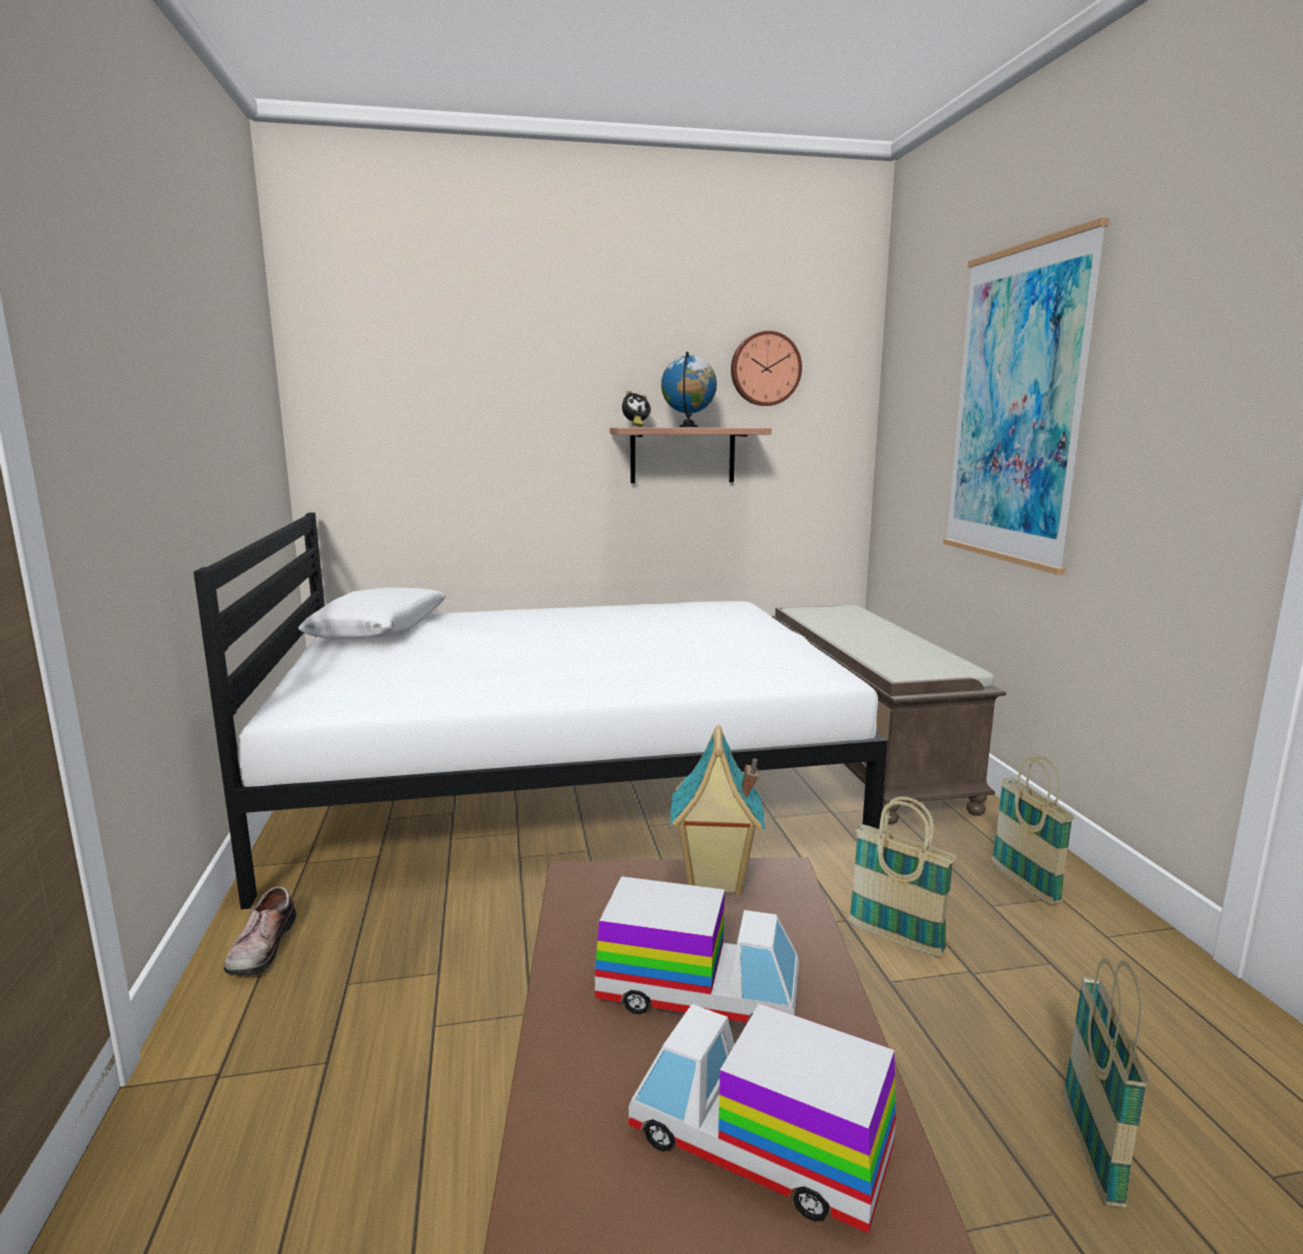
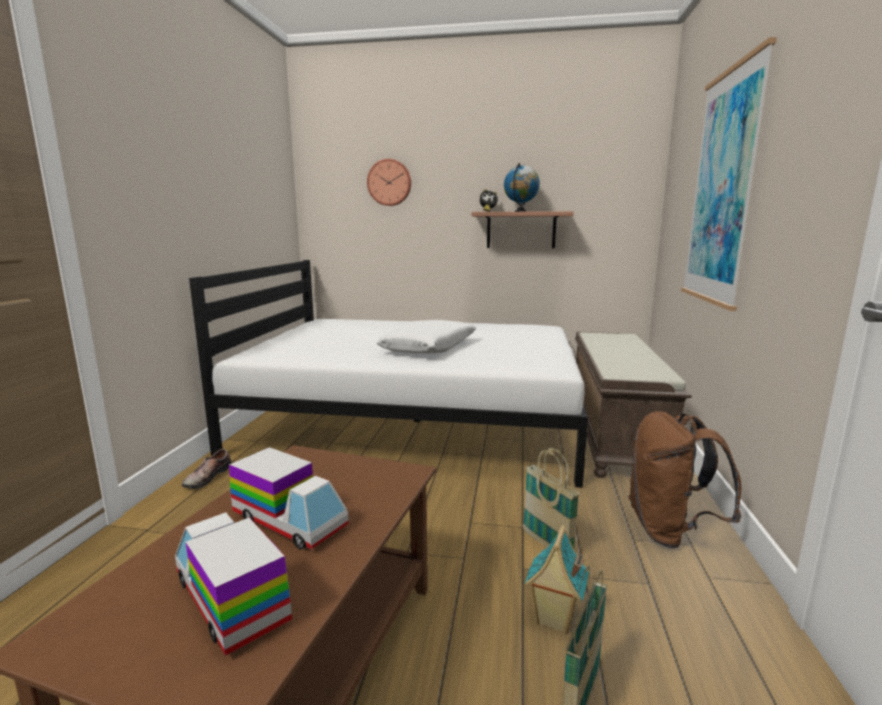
camera: 20 degrees right, 0 degrees up
(379, 629) = (329, 325): white pillow -> white pillow (429, 347)
(714, 881) = (365, 469): toy house -> toy house (553, 619)
(765, 369) = (579, 173): wall clock -> wall clock (389, 182)
(1024, 884) = (670, 531): basket -> brown backpack

